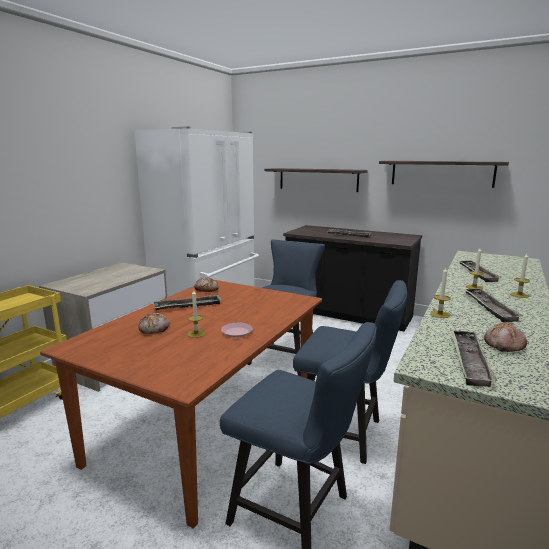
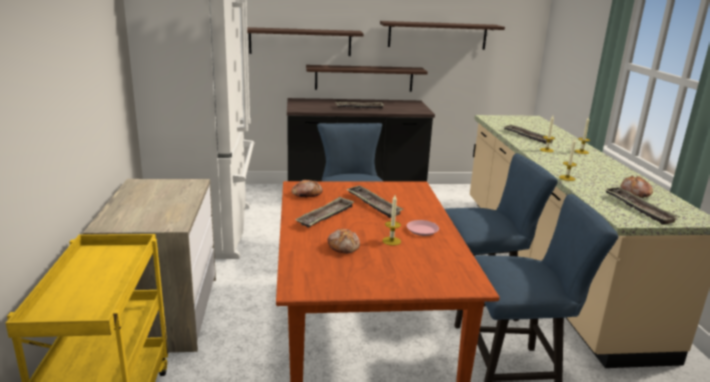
camera: 35 degrees left, 5 degrees up
(370, 212) = (364, 78): none -> shelf
(489, 307) = (583, 166): tray -> tray (373, 204)

